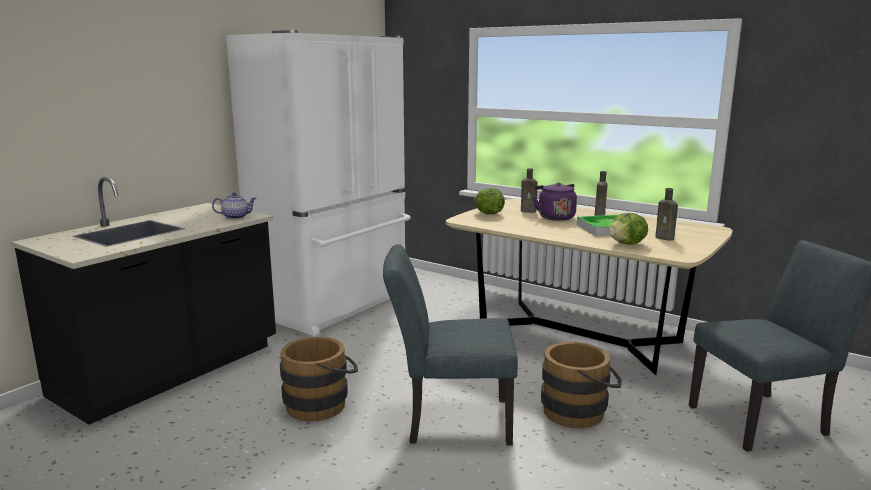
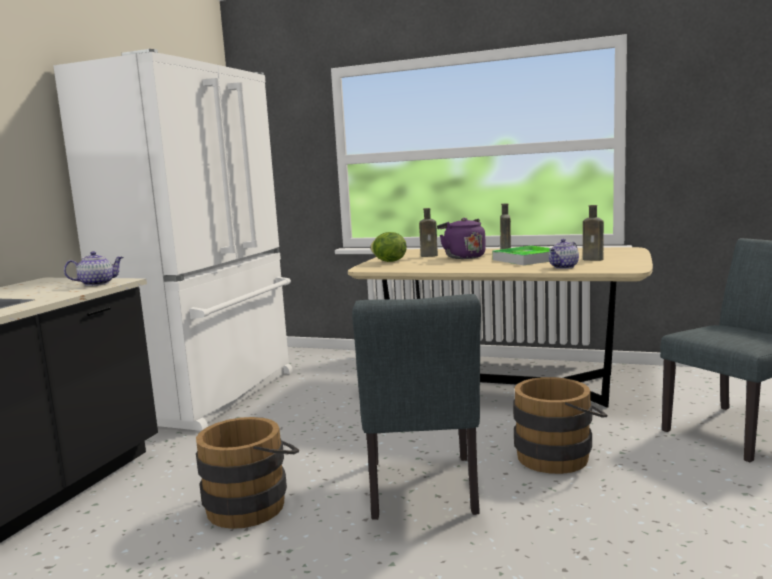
camera: 15 degrees left, 5 degrees down
(449, 420) = (422, 492): grey chair -> grey chair turned 75 degrees counterclockwise
(627, 244) = (564, 267): lettuce -> teapot

